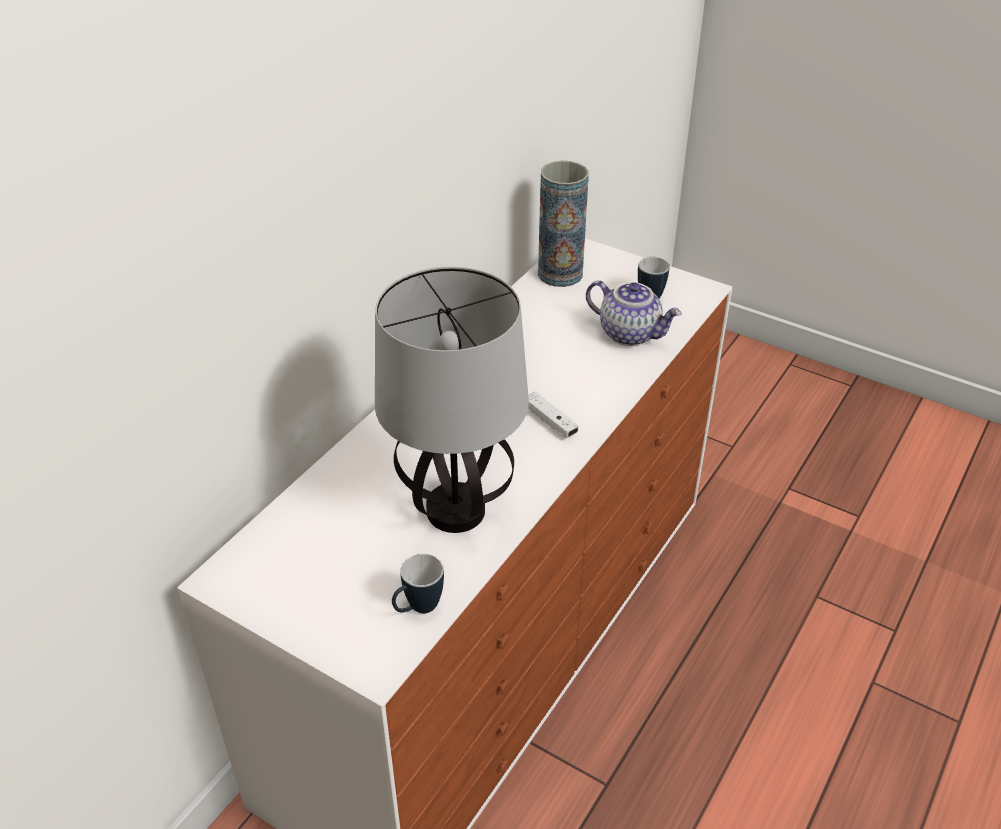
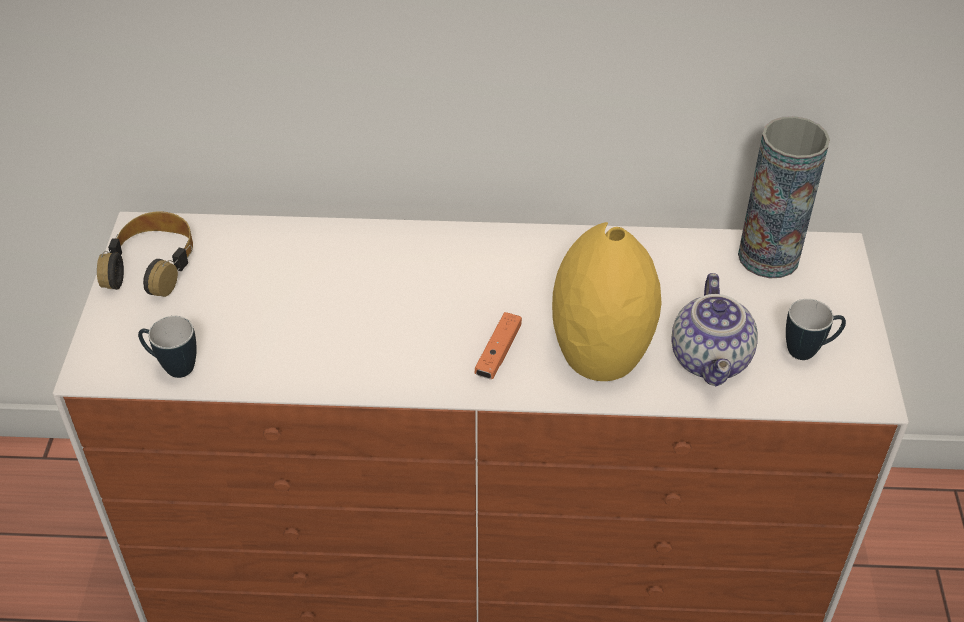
camera: 60 degrees right, 5 degrees up
(275, 584) = (152, 264): none -> headphones
(457, 511) = (315, 339): table lamp -> none
(550, 421) = (498, 353): white game controller -> orange game controller
(588, 377) = (599, 355): none -> yellow vase

